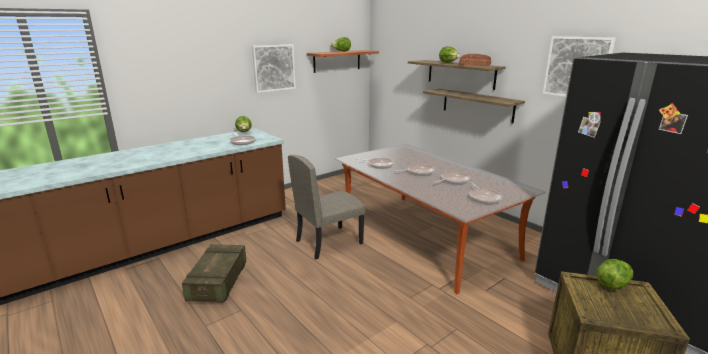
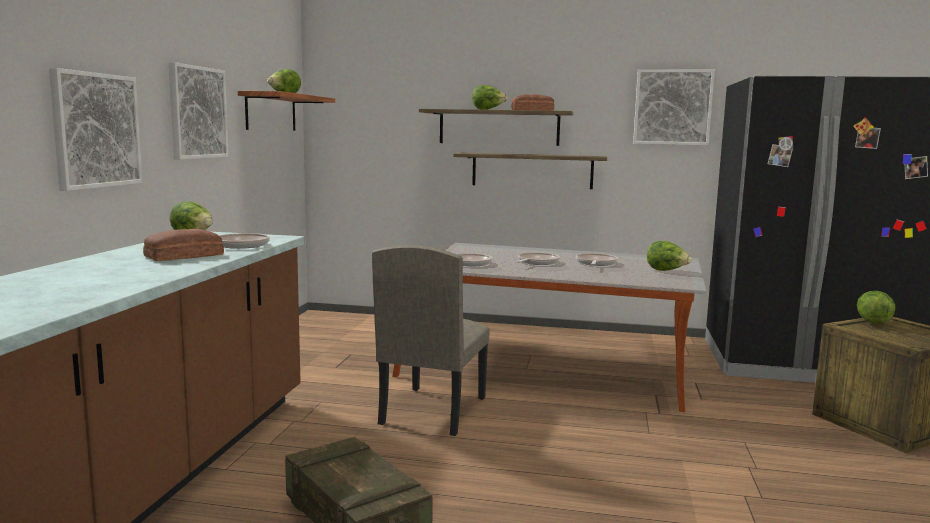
camera: 40 degrees left, 10 degrees down
(203, 83) = (96, 130): none -> picture
(206, 146) = (183, 256): none -> bread
(484, 198) = (666, 271): frying pan -> lettuce

